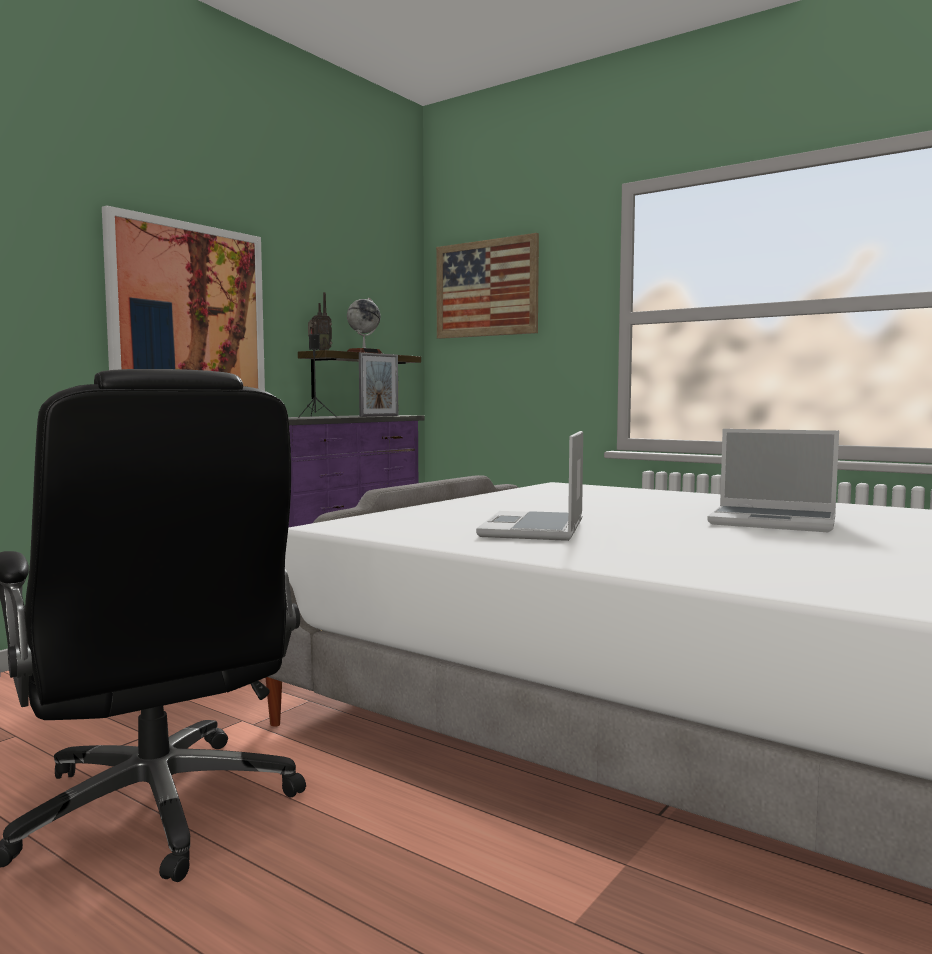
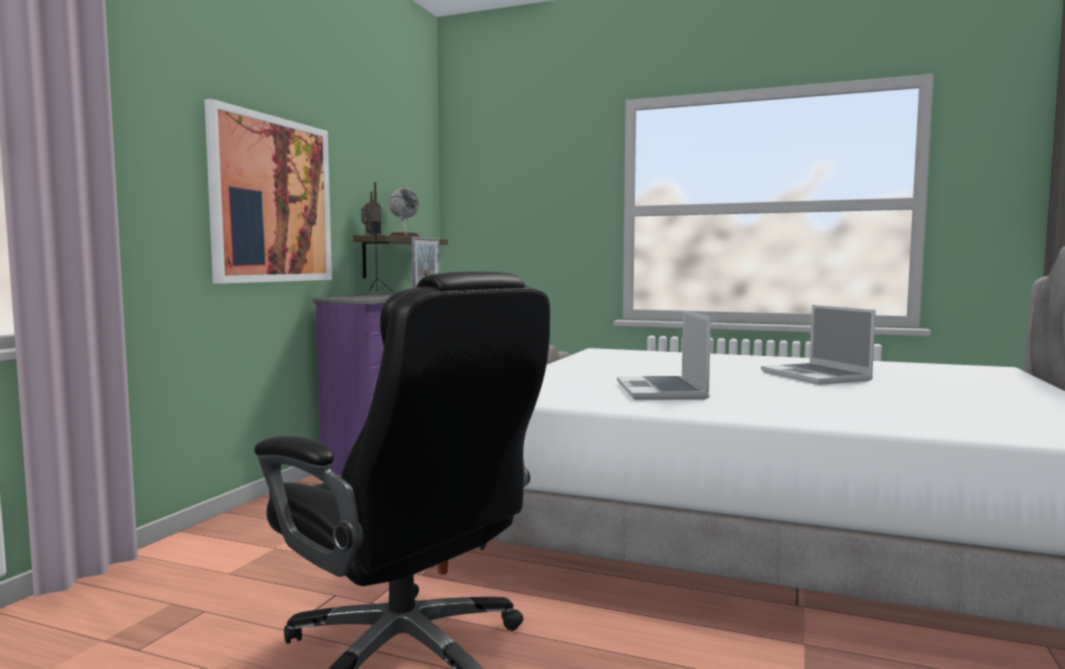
camera: 15 degrees left, 0 degrees up
(486, 288) = (501, 181): picture -> none
(774, 522) = (817, 376): laptop -> laptop turned 60 degrees clockwise

